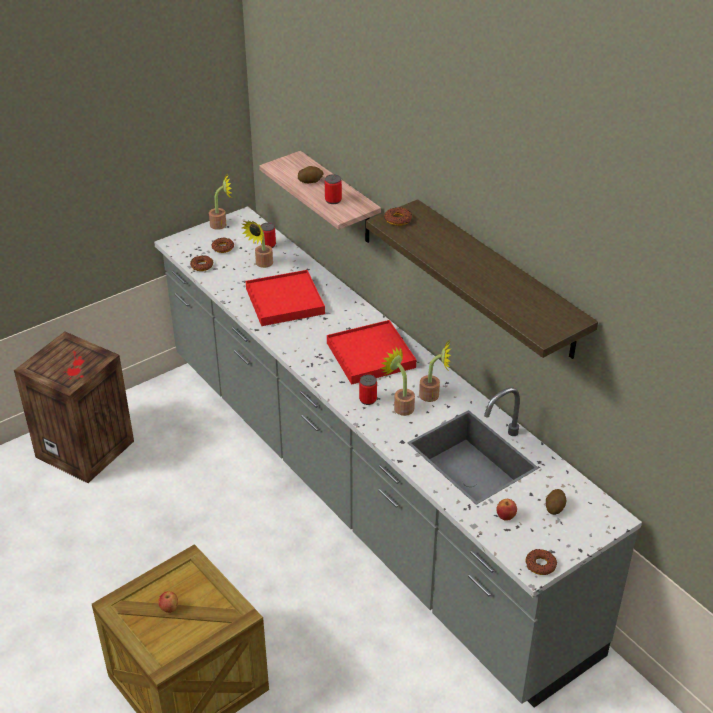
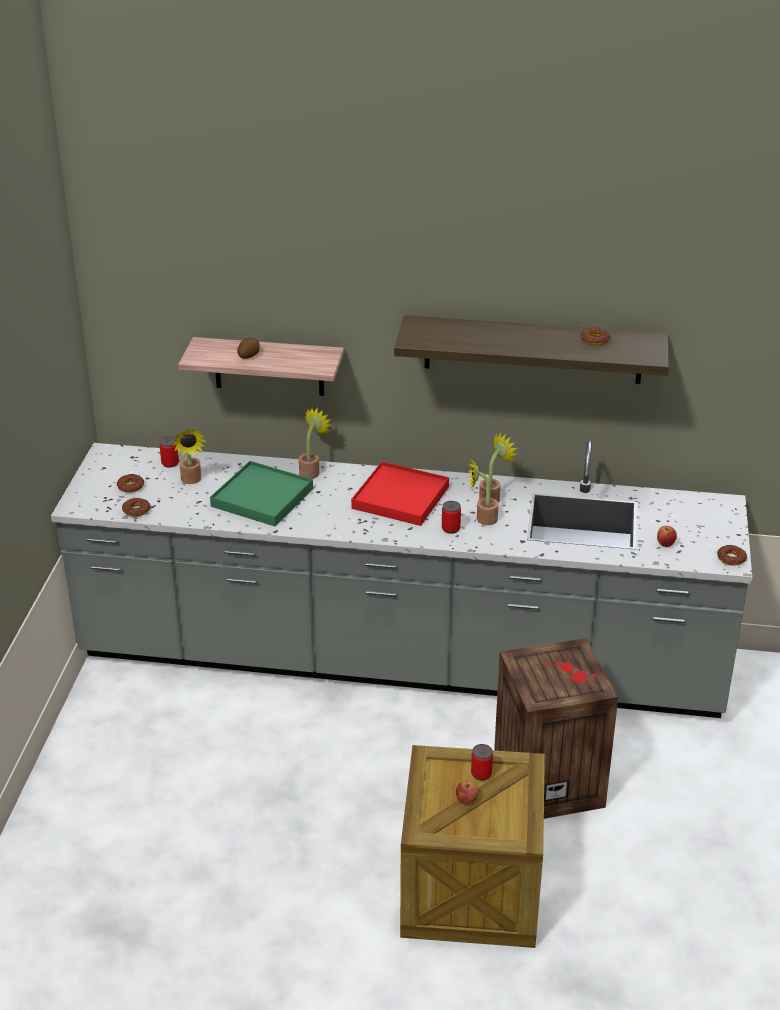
camera: 45 degrees left, 5 degrees down
(87, 449) = (96, 790): crate -> crate (549, 782)
(221, 224) = (95, 469): potted plant -> potted plant (311, 471)
(284, 301) = (262, 497): red tray -> green tray
(333, 200) = (295, 360): can -> can (481, 773)
(398, 219) = (418, 335): donut -> donut (595, 340)
(554, 507) = (684, 519): potato -> none

